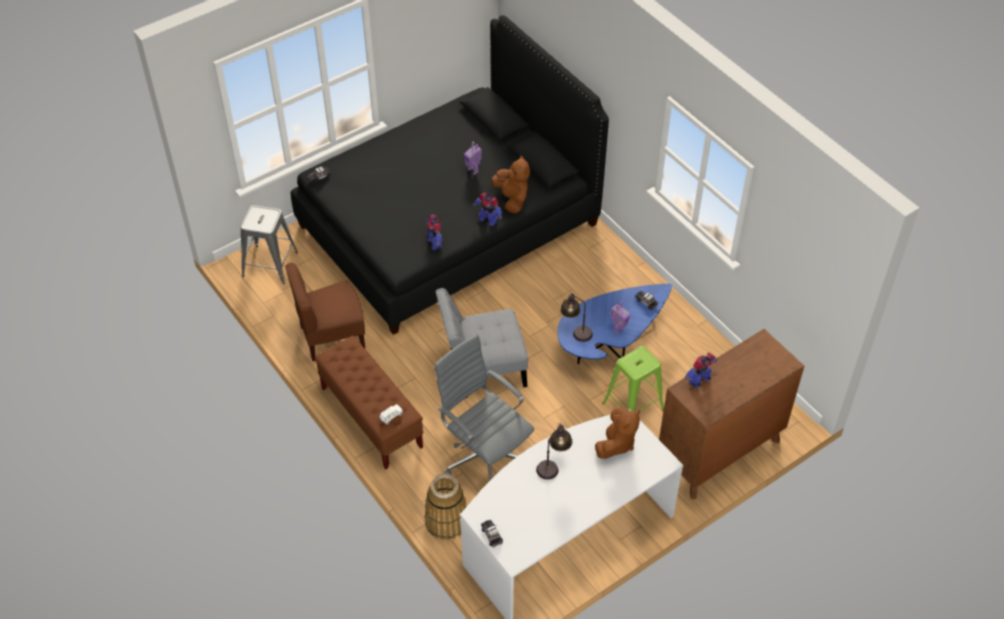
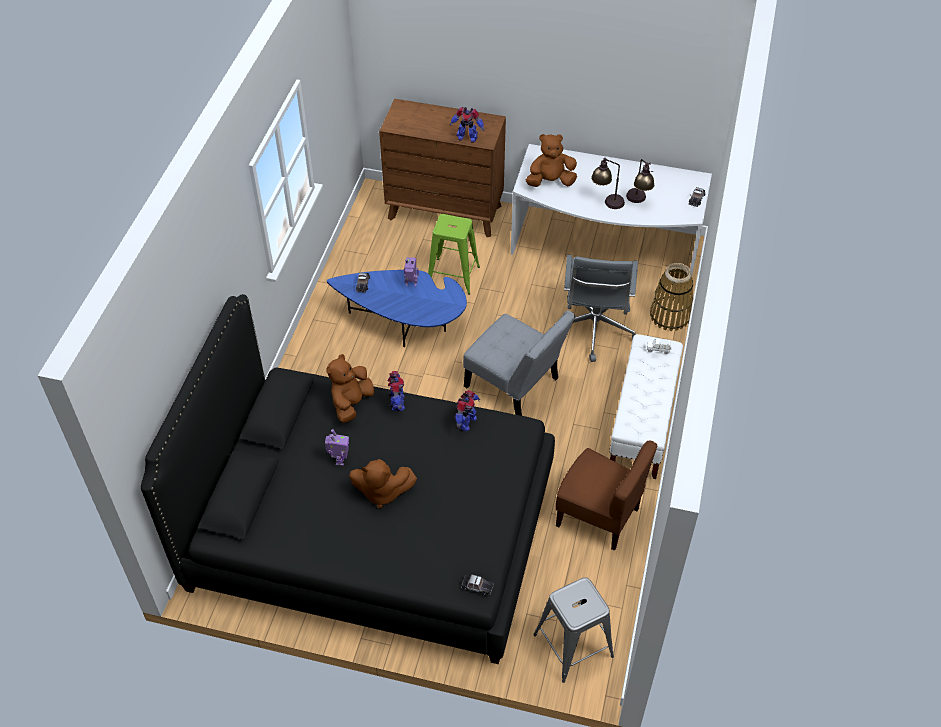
camera: 130 degrees left, 0 degrees up
(371, 417) = (642, 424): brown bench -> white bench
(428, 174) = (381, 492): none -> brown plush toy
(575, 331) = (441, 308): table lamp -> table lamp (638, 201)

